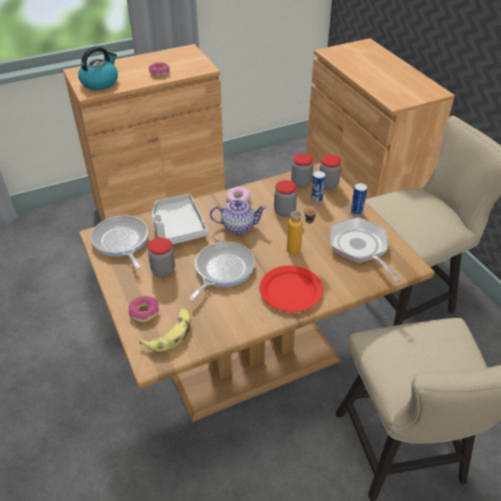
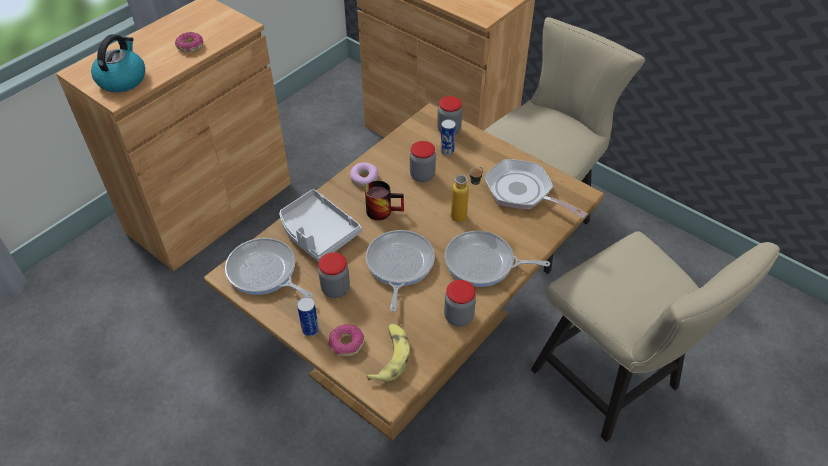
camera: 25 degrees left, 5 degrees up
(237, 226) = (383, 209): teapot -> mug
(291, 291) = (483, 263): red plate -> frying pan
(301, 183) = (419, 137): jar -> jar (458, 316)
(356, 212) = (496, 153): can -> can (310, 330)

